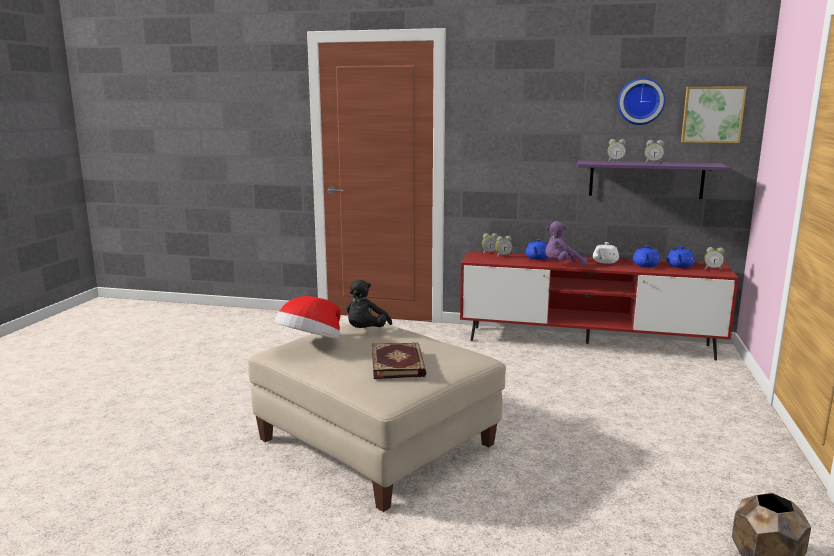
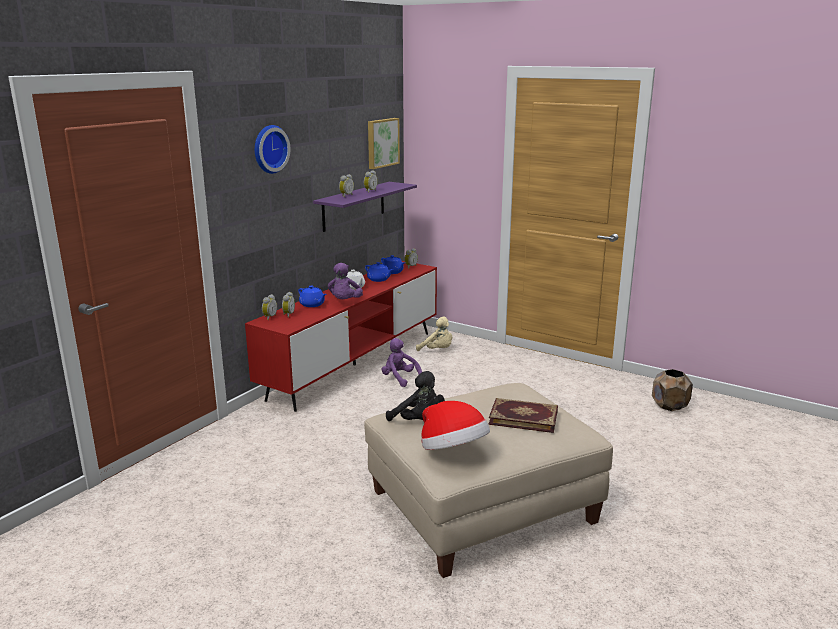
camera: 70 degrees left, 5 degrees up
(585, 366) = (400, 378): none -> purple plush toy
(640, 101) = (345, 137): wall clock -> wall clock (269, 149)
(682, 371) = (437, 350): none -> beige plush toy

